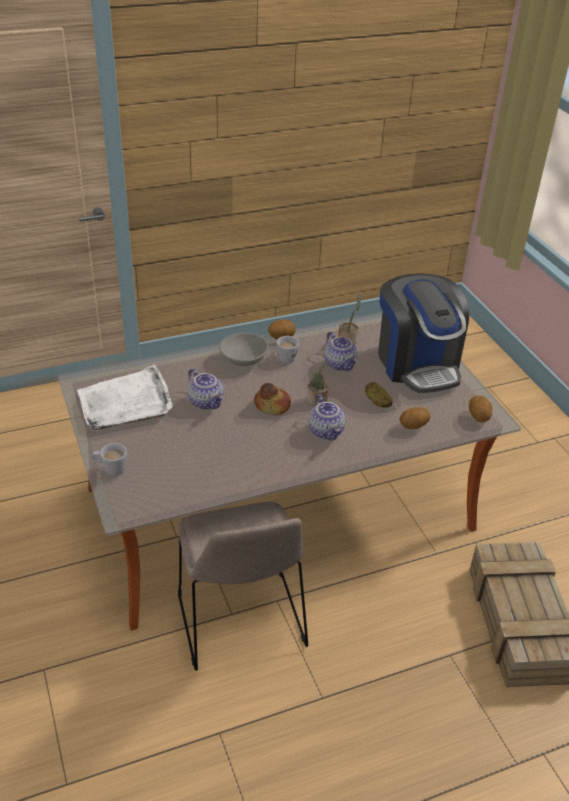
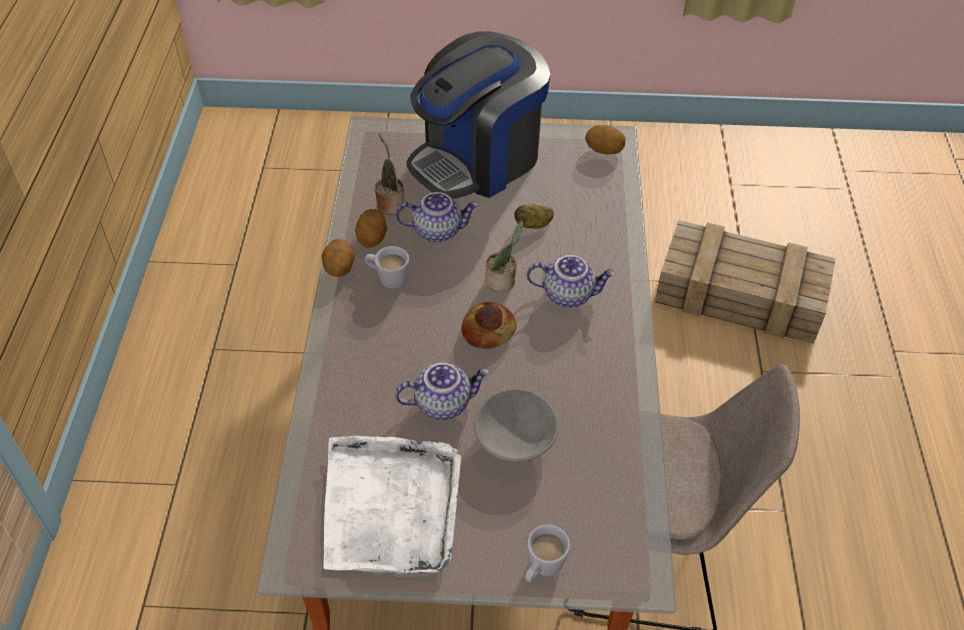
camera: 65 degrees left, 10 degrees up
(243, 360) = (367, 328): grey bowl -> grey bowl (515, 440)
(413, 426) = (595, 211): potato -> potato (372, 239)
(417, 364) = (478, 160): coffee machine -> coffee machine turned 135 degrees clockwise

